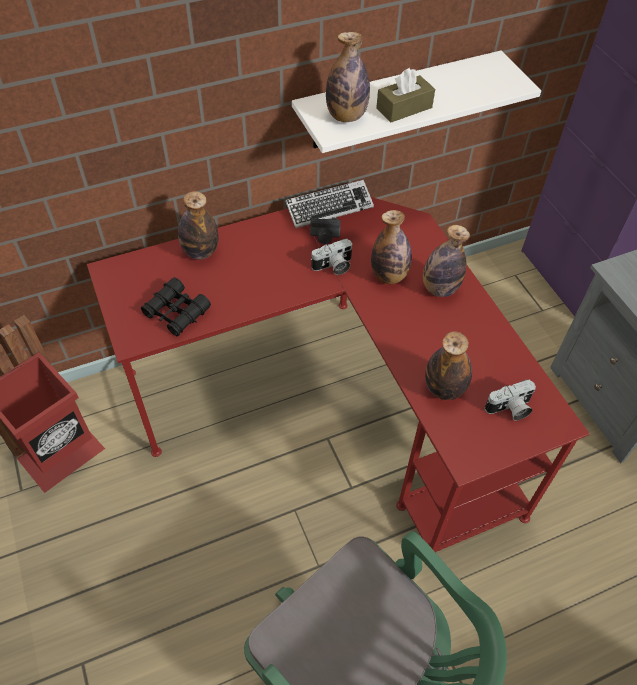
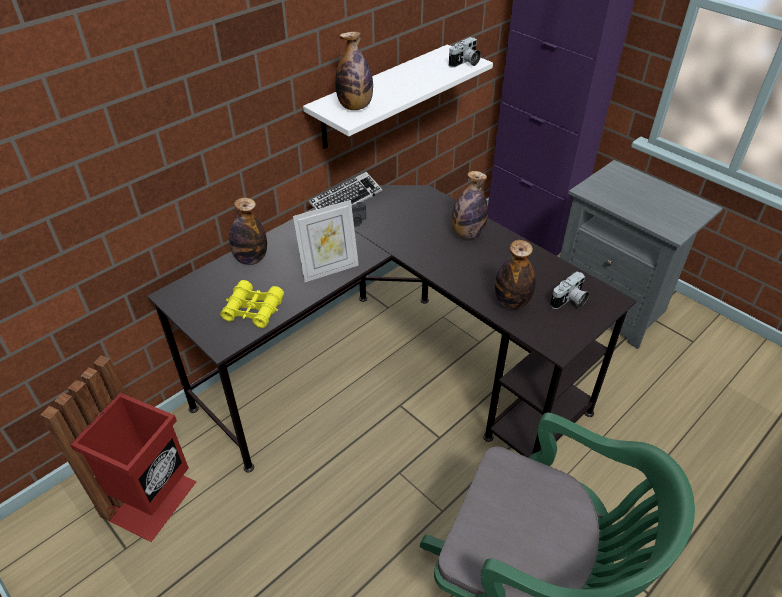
camera: 20 degrees left, 10 degrees down
(176, 312) = (253, 310): black binoculars -> yellow binoculars
(271, 289) = (329, 270): none -> picture frame
(333, 267) = (373, 240): camera -> camera (465, 63)
(333, 402) = (391, 375): red desk -> black desk
(389, 276) = (422, 235): bottle -> none
(404, 108) = (397, 92): brown tissue box -> none

